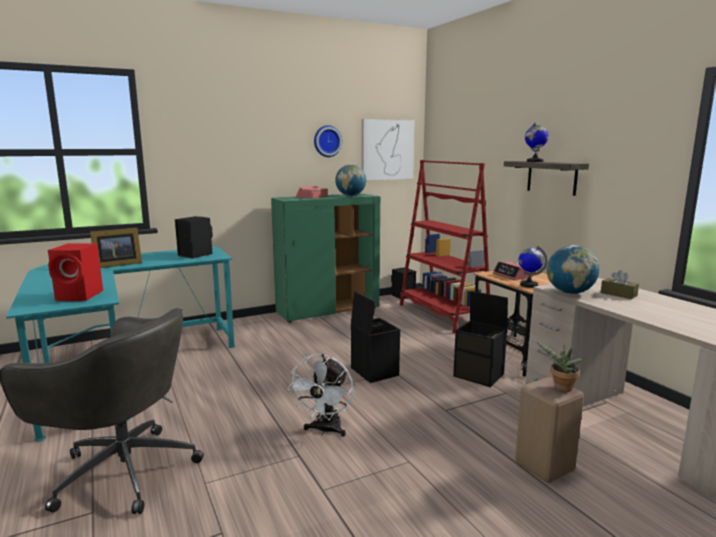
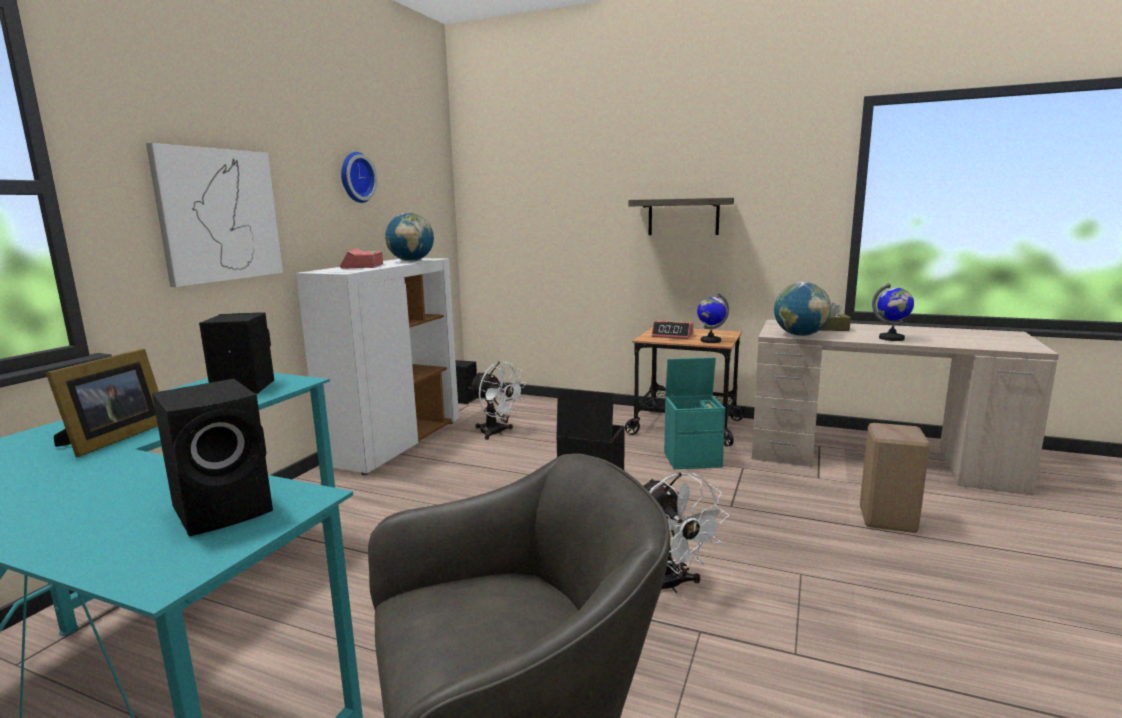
camera: 40 degrees left, 0 degrees up
(81, 296) = (226, 508): red speaker -> black speaker
(328, 310) = (395, 443): green cabinet -> white cabinet
(387, 150) = (421, 193): picture -> picture (219, 215)
(388, 321) = (497, 433): none -> white fan
(443, 314) = (543, 408): red bookcase -> none
(479, 375) = (693, 459): black storage box -> turquoise storage box
(534, 161) = (668, 198): globe -> globe (891, 338)
(561, 389) = (904, 429): potted plant -> none

